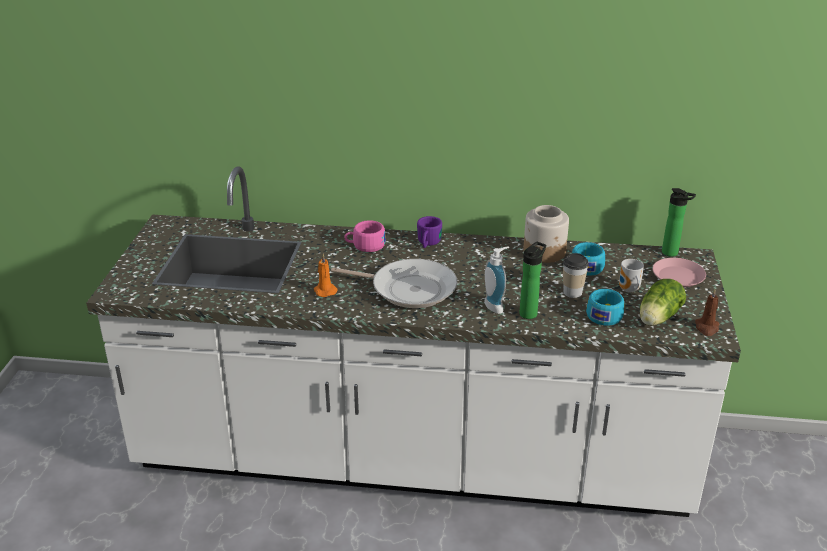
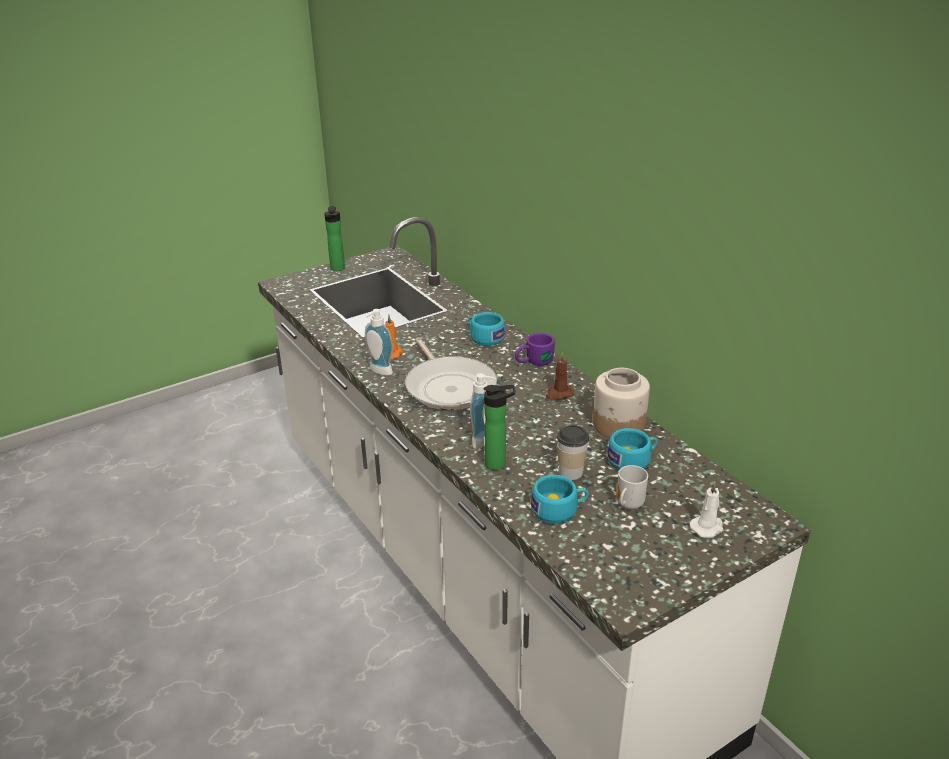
camera: 50 degrees right, 0 degrees up
(342, 307) = (378, 372): none -> soap dispenser
(365, 245) = (484, 337): pink cup -> turquoise cup
(657, 318) = (601, 547): lettuce -> none
(672, 253) = (750, 503): bottle -> bottle (337, 269)
(678, 276) = (707, 527): pink plate -> white candle
(707, 328) = (633, 591): brown candle -> brown candle (559, 394)

